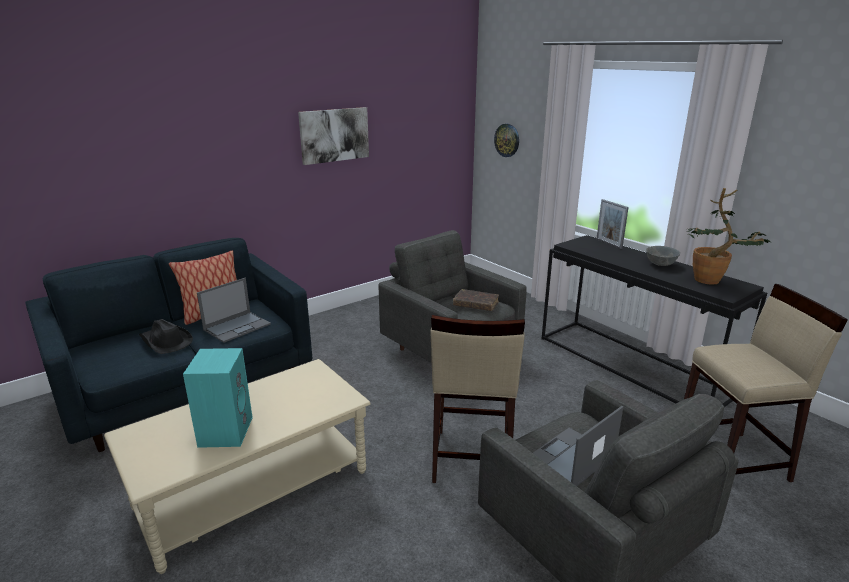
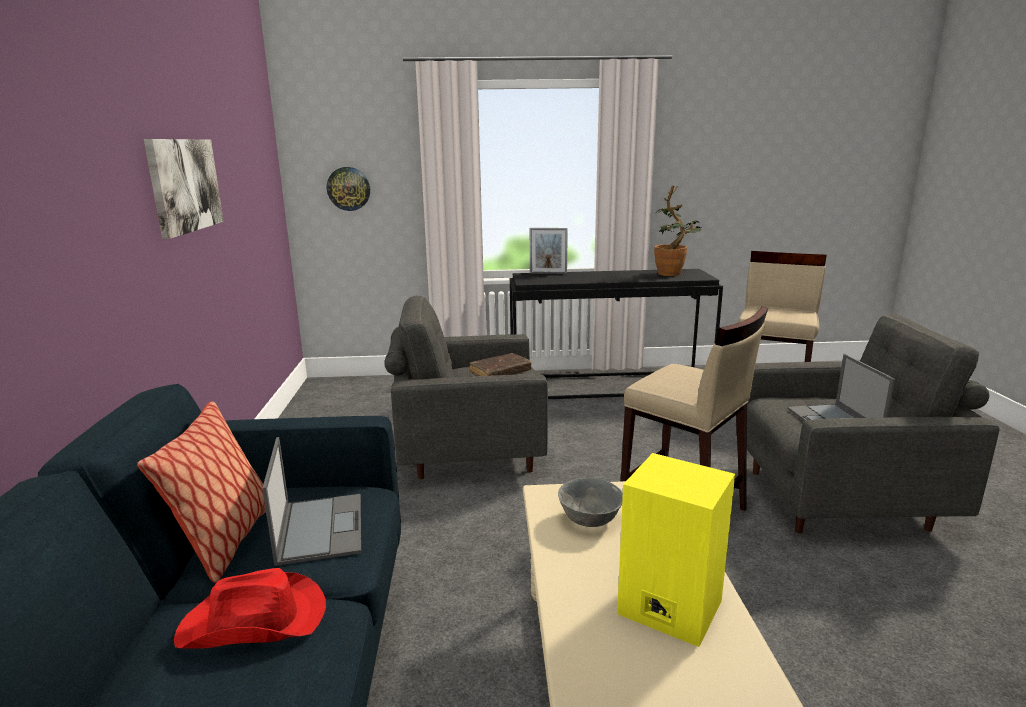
camera: 55 degrees left, 5 degrees down
(165, 342) = (255, 622): black hat -> red hat
(225, 431) = (666, 608): turquoise speaker -> yellow speaker
(660, 264) = (619, 274): grey bowl -> grey bowl (590, 519)

